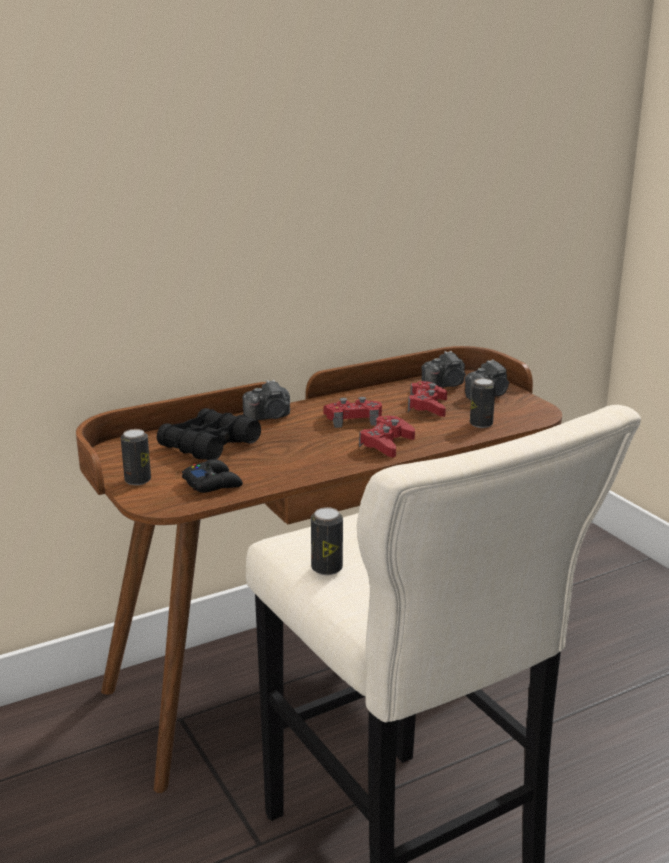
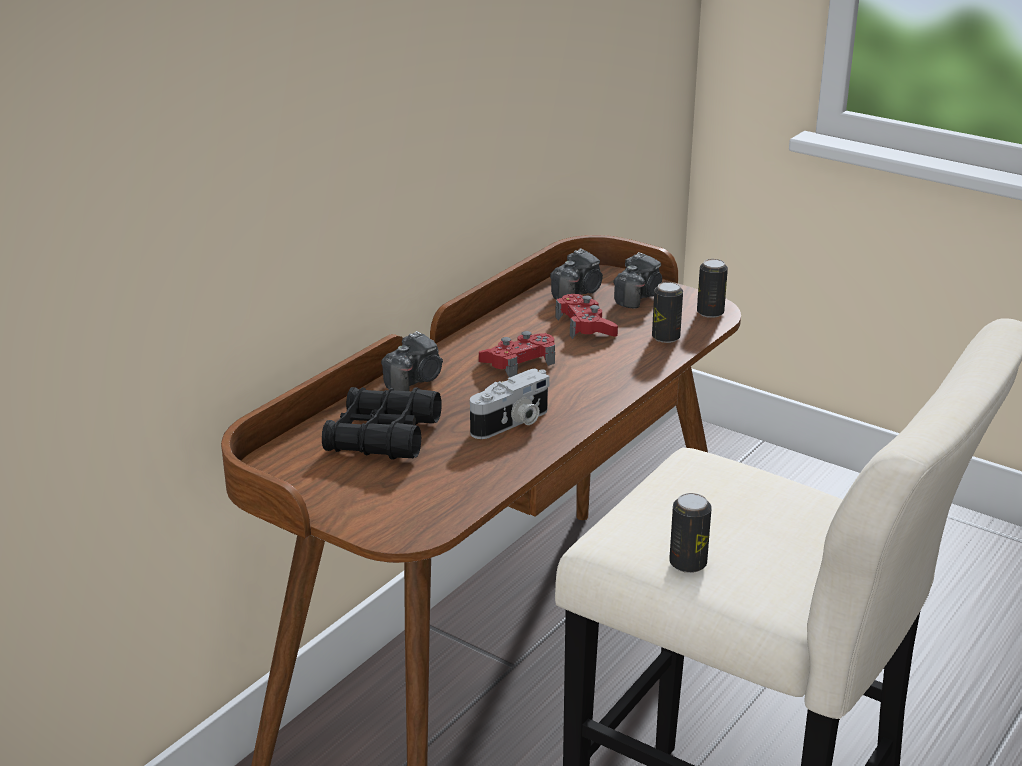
camera: 25 degrees left, 5 degrees up
(137, 480) = (345, 507): can -> can (710, 312)
(212, 483) = (442, 488): black game controller -> none
(306, 455) = (512, 423): none -> camera
(386, 444) = (588, 387): red game controller -> none

